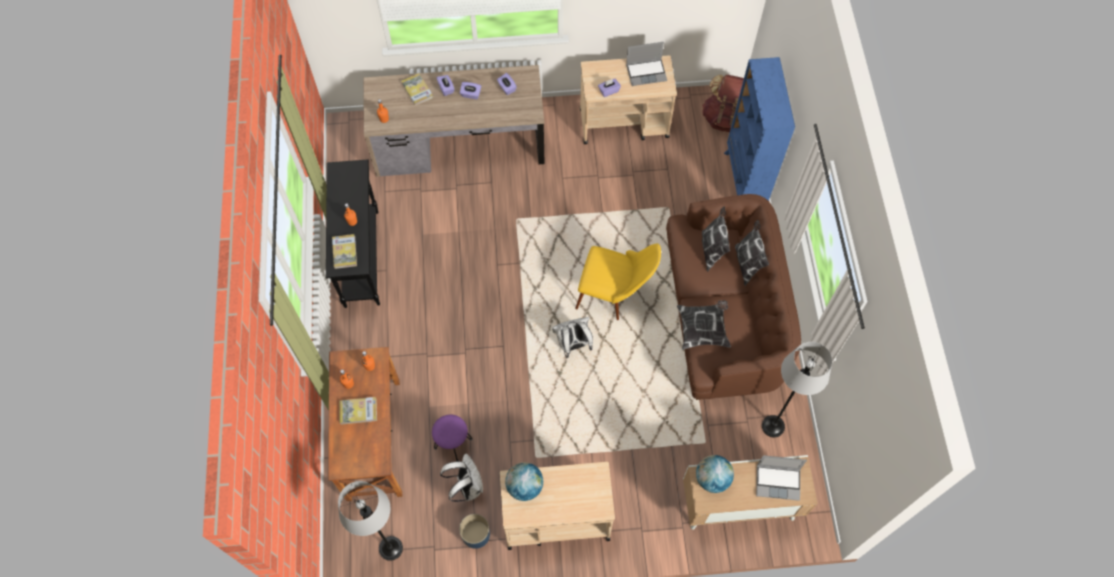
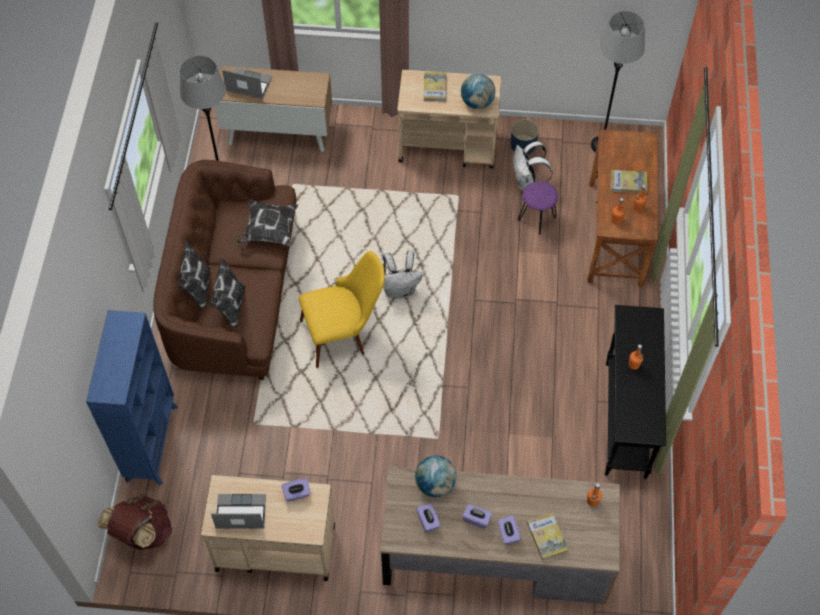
camera: 170 degrees left, 5 degrees down
(344, 252) = (642, 331): book -> book (435, 88)
(614, 295) = (344, 333): yellow chair -> yellow chair turned 135 degrees clockwise
(712, 478) = (306, 95): globe -> globe (435, 484)

